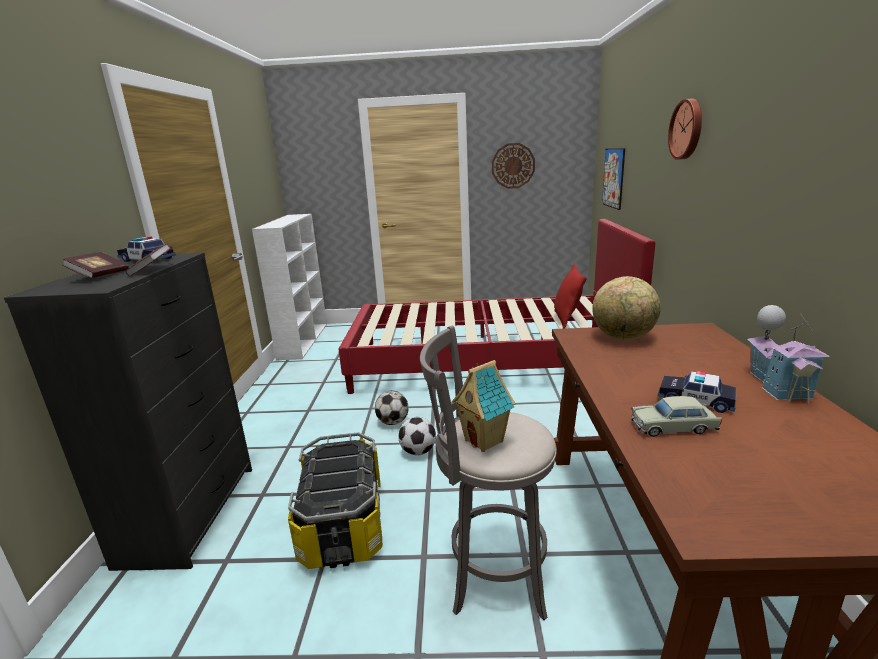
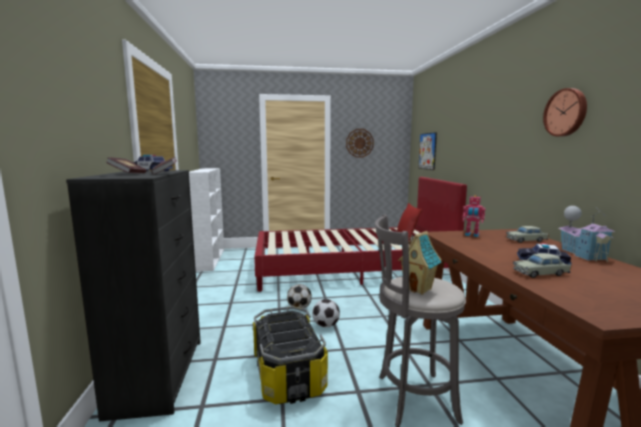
camera: 10 degrees left, 10 degrees down
(623, 337) = (471, 235): globe -> toy robot
(687, 129) = (487, 116): wall clock -> wall clock (566, 112)
(705, 350) = (526, 240): none -> beige toy car

